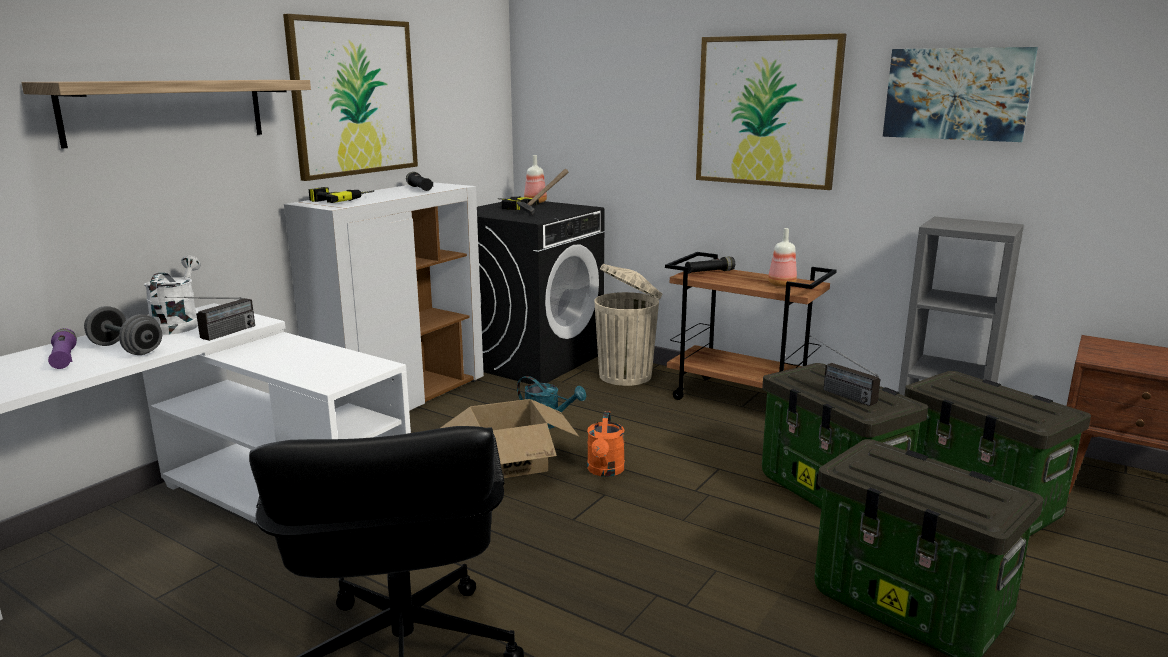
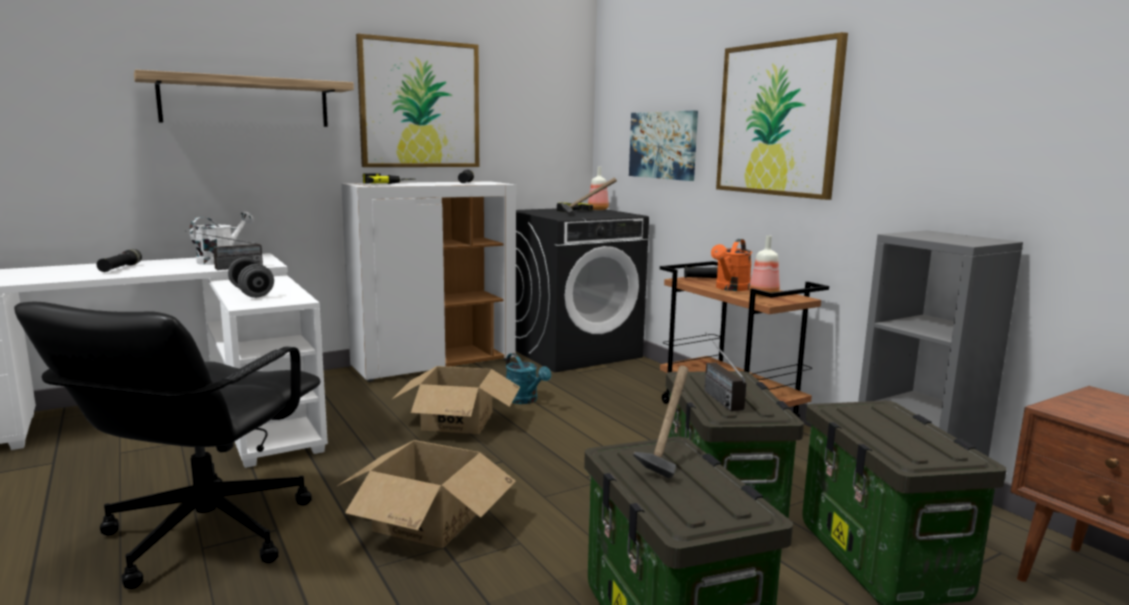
camera: 25 degrees right, 5 degrees down
(64, 358) = (120, 268): purple flashlight -> black flashlight
(126, 349) = (162, 268): grey dumbbell -> grey dumbbell (252, 293)
(605, 471) = (526, 444): orange watering can -> orange watering can (730, 288)
(611, 573) = (429, 520): none -> cardboard box
(627, 375) = (642, 377): beige trash can -> none
(890, 462) = (664, 457): none -> hammer
(956, 94) = (953, 90): picture -> picture (663, 145)

